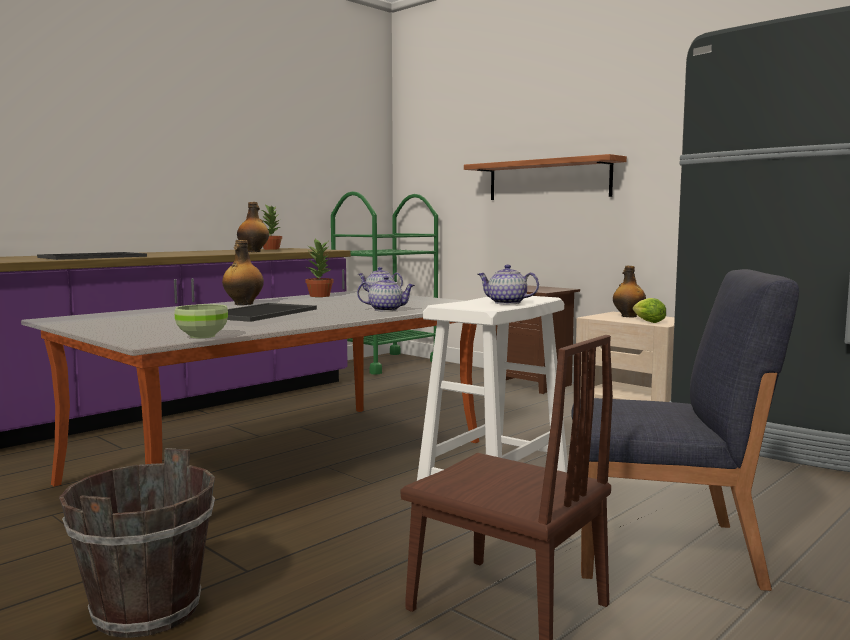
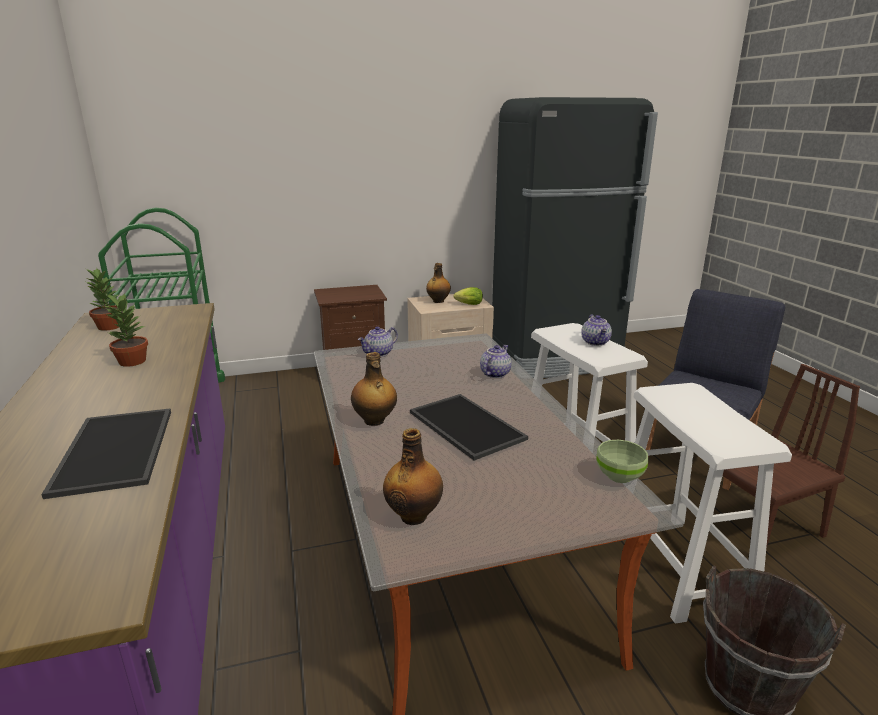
camera: 60 degrees left, 15 degrees up
(253, 251) = (160, 343): bottle -> bottle (414, 515)
(320, 296) = (347, 375): potted plant -> potted plant (132, 361)
(342, 558) = (678, 566): none -> white stool
(506, 303) = (596, 342): teapot -> teapot turned 60 degrees counterclockwise
(548, 180) = (334, 190): shelf -> none

